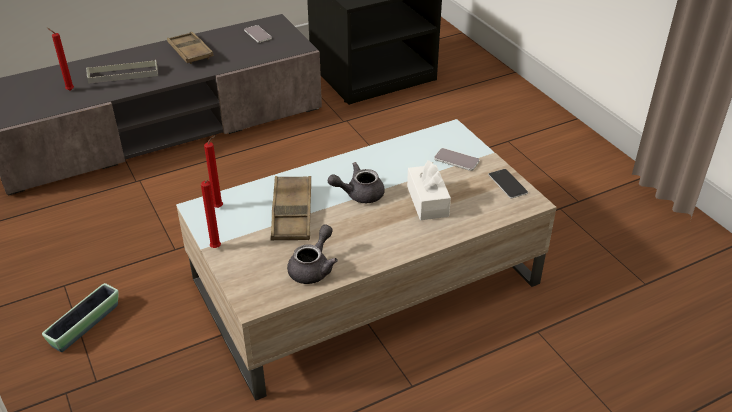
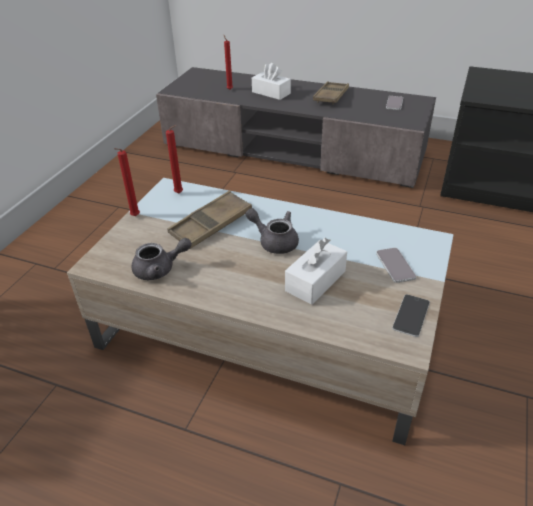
camera: 50 degrees right, 0 degrees up
(85, 325) = (94, 235): planter -> none
(123, 74) = (271, 93): grey tray -> white tissue box

